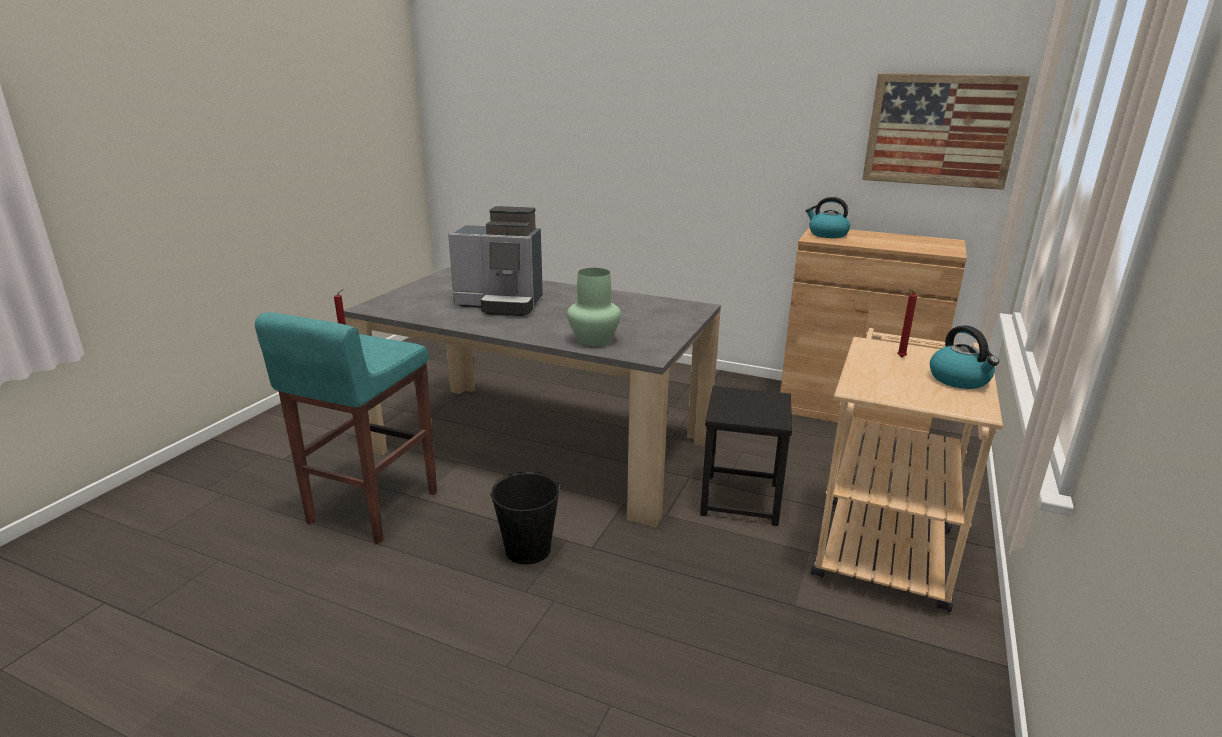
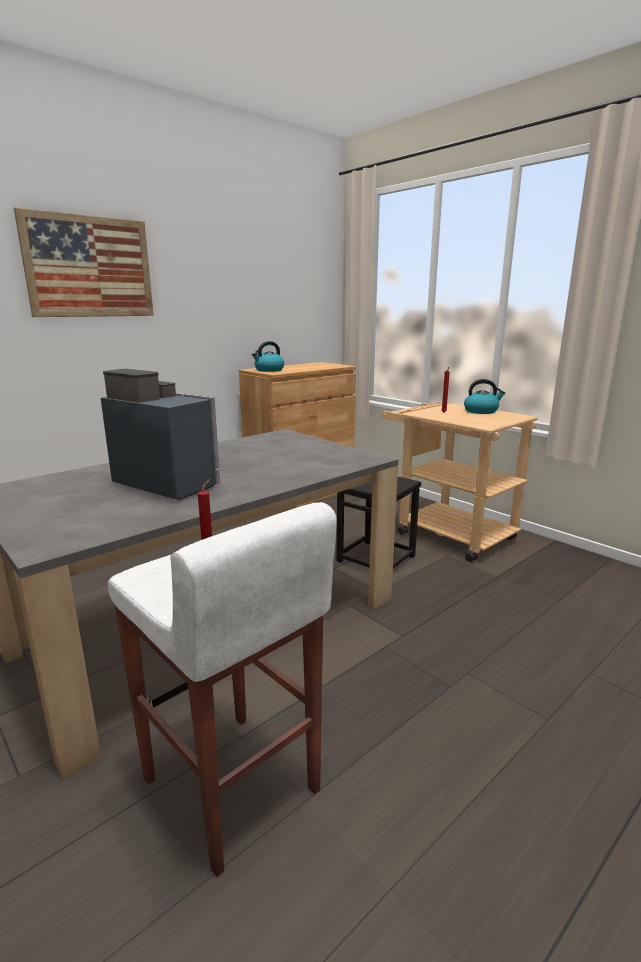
camera: 65 degrees left, 5 degrees down
(371, 507) = (231, 787): turquoise stool -> white stool
(502, 304) = (168, 483): coffee machine -> coffee machine turned 90 degrees counterclockwise
(528, 549) = (389, 671): black bucket -> none
(594, 340) = (319, 467): green vase -> none
(940, 130) = (296, 292): picture -> picture (89, 267)

